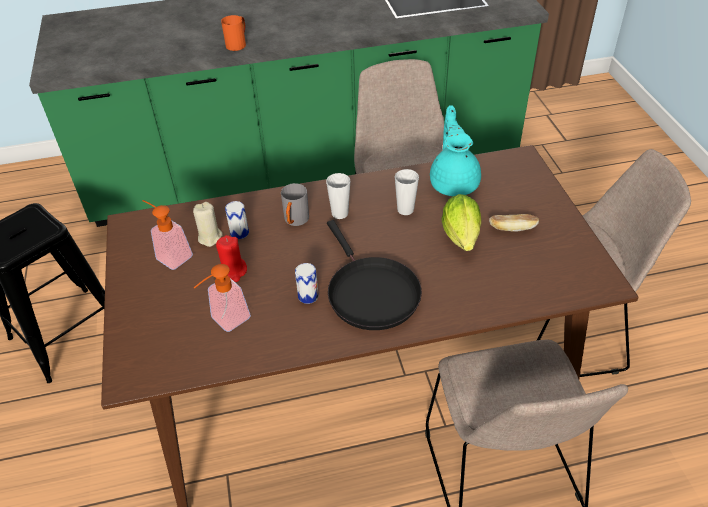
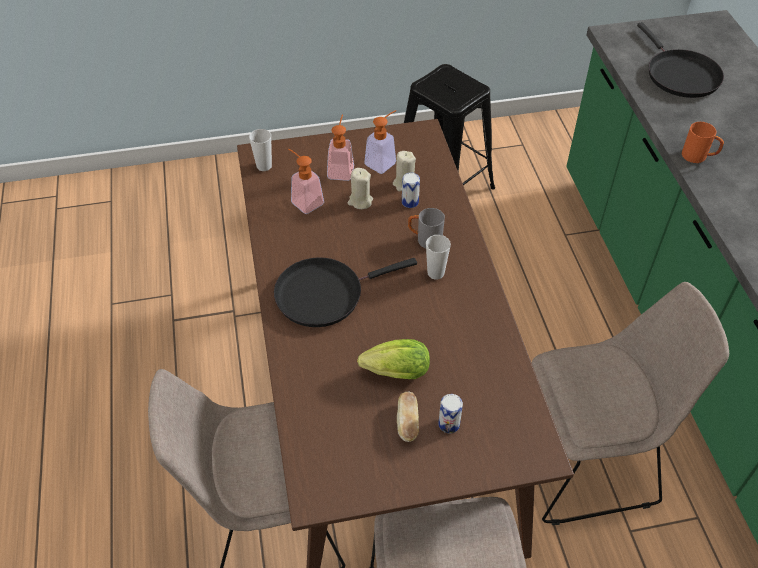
camera: 90 degrees right, 5 degrees up
(128, 43) = (679, 75): none -> black frying pan
(176, 291) = (341, 169): none -> soap dispenser
(233, 272) = (360, 201): red candle -> beige candle
(308, 296) = (325, 250): can -> can (449, 424)
(405, 210) = (441, 327): cup -> cup (264, 166)
(454, 182) = (489, 376): turquoise teapot -> none

